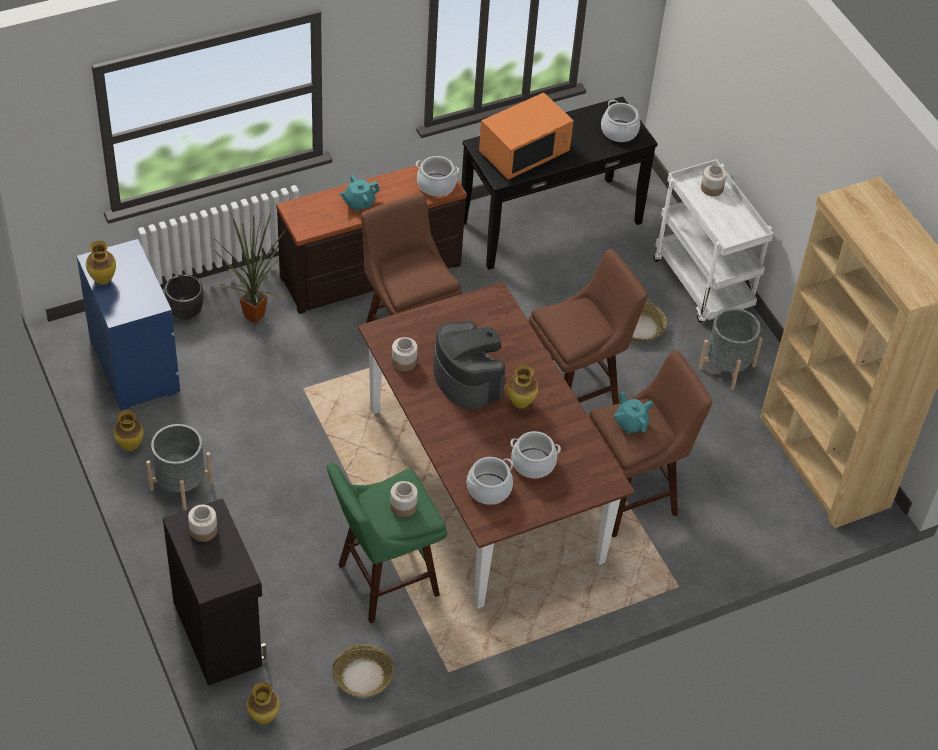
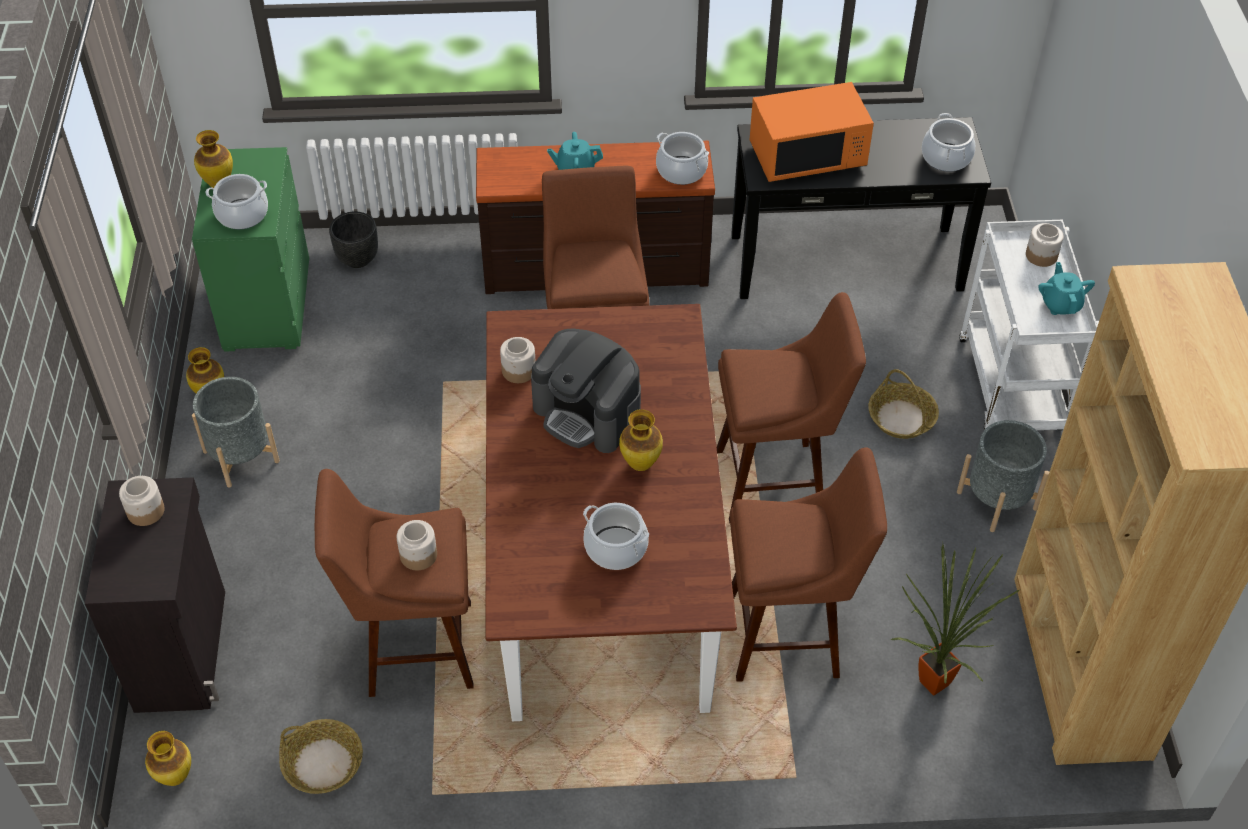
camera: 25 degrees right, 0 degrees up
(134, 365) = (267, 304): blue dresser -> green dresser
(252, 314) = (430, 281): potted plant -> potted plant (931, 679)
(383, 582) = (413, 649): green stool -> brown stool
(467, 378) = (588, 413): coffee machine -> coffee machine turned 135 degrees clockwise
(489, 489) = (539, 565): cooking pot -> cooking pot (242, 214)
(631, 423) = (779, 532): turquoise teapot -> turquoise teapot (1060, 304)

